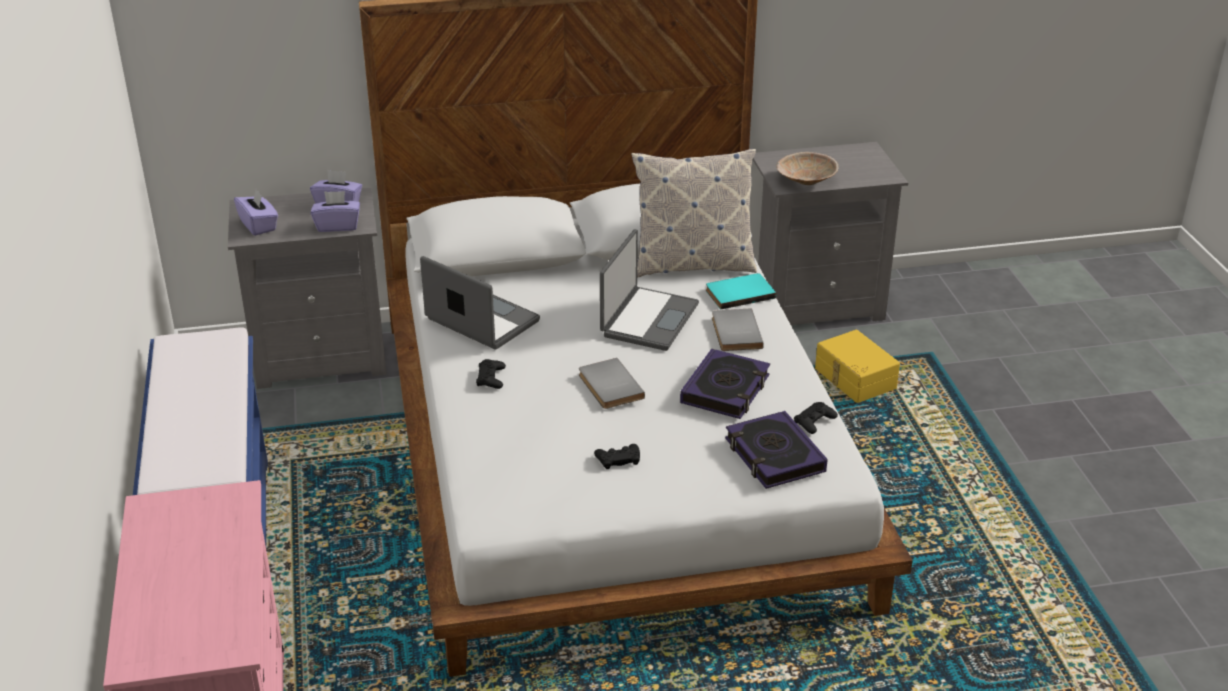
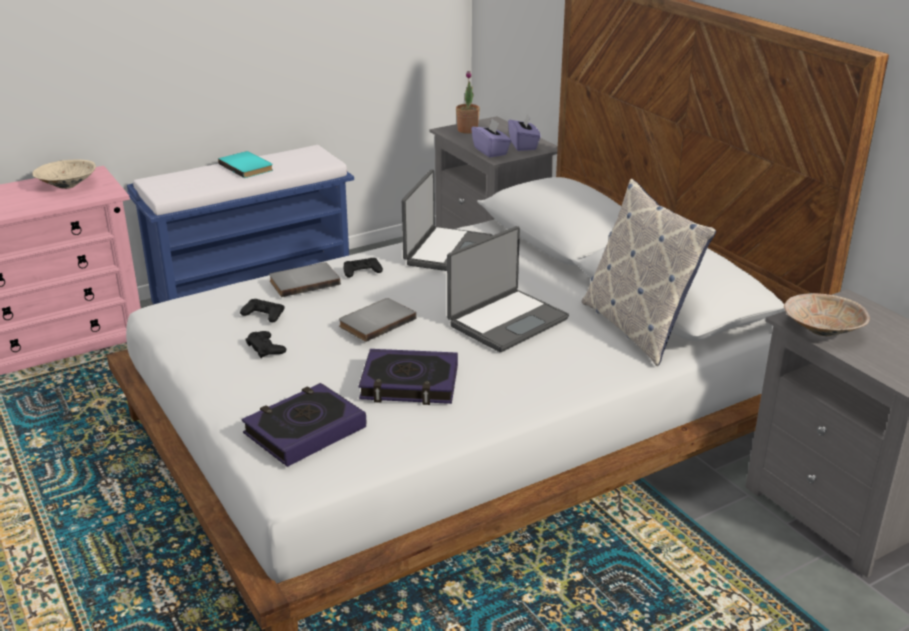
camera: 70 degrees right, 5 degrees down
(179, 530) = (67, 185): none -> beige bowl
(259, 225) = (467, 130): purple tissue box -> potted plant
(648, 320) = (506, 321): laptop -> laptop turned 45 degrees counterclockwise
(734, 332) = (522, 372): grey book -> grey book (303, 281)
(739, 293) = (605, 363): turquoise book -> turquoise book (247, 166)
(814, 421) = (382, 447): black game controller -> black game controller (263, 314)
(853, 380) = (706, 570): yellow storage box -> none

